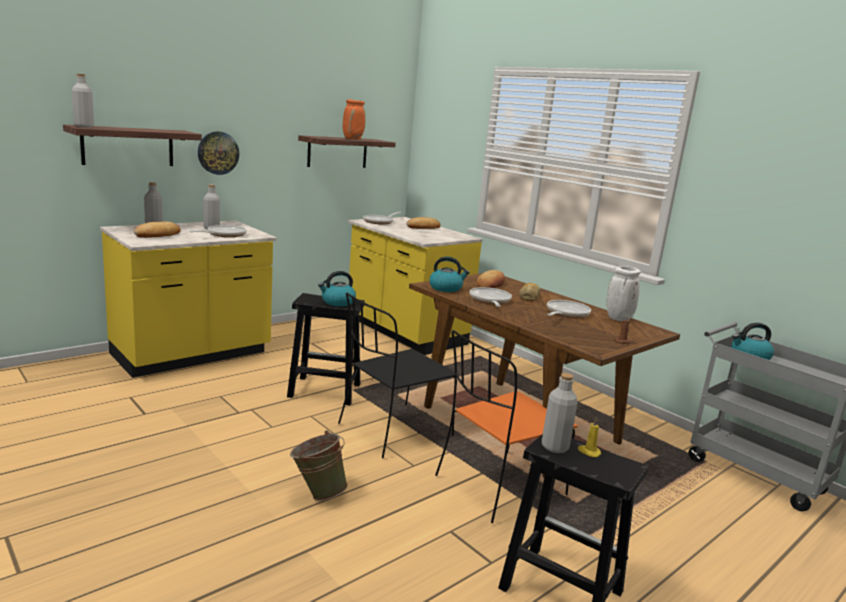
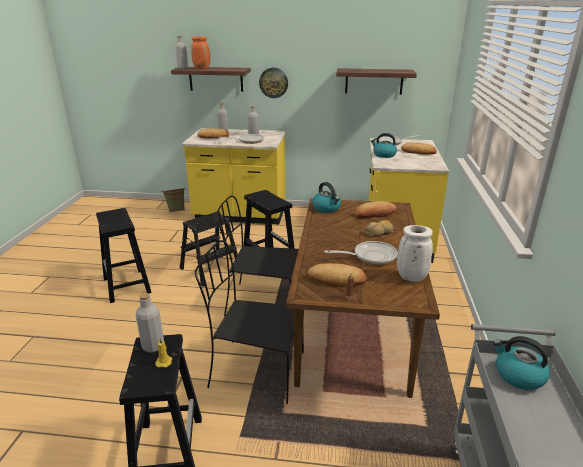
camera: 50 degrees right, 10 degrees up
(191, 485) = (127, 286): none -> black stool
(272, 422) = (211, 269): none -> black step ladder
(317, 493) = (164, 317): green bucket -> green bucket (176, 211)
(337, 302) = (270, 201): kettle -> kettle (384, 155)
(353, 139) = (379, 70): orange vase -> orange vase (202, 69)
(490, 300) = (334, 227): frying pan -> none
(497, 486) = (255, 370): orange chair -> black chair
(587, 334) = (337, 279): none -> bread

